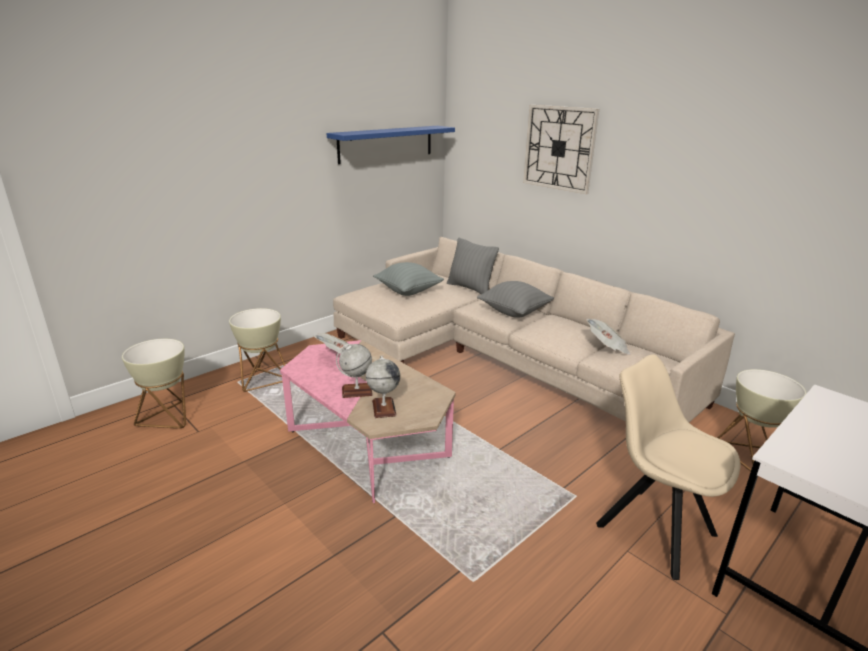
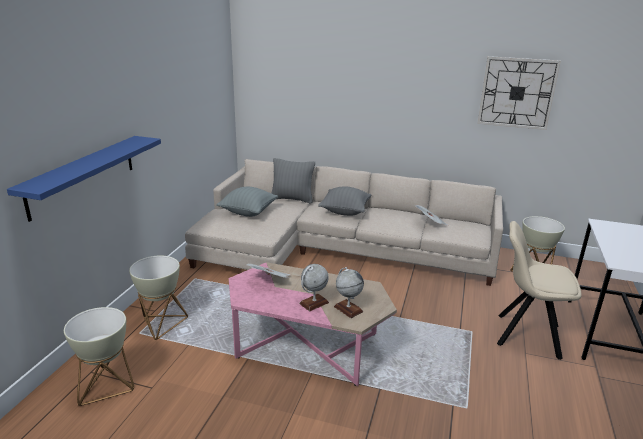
camera: 30 degrees left, 0 degrees up
(386, 143) = (200, 83): blue shelf -> blue shelf (83, 175)
(559, 148) = (352, 77): wall clock -> wall clock (517, 93)

